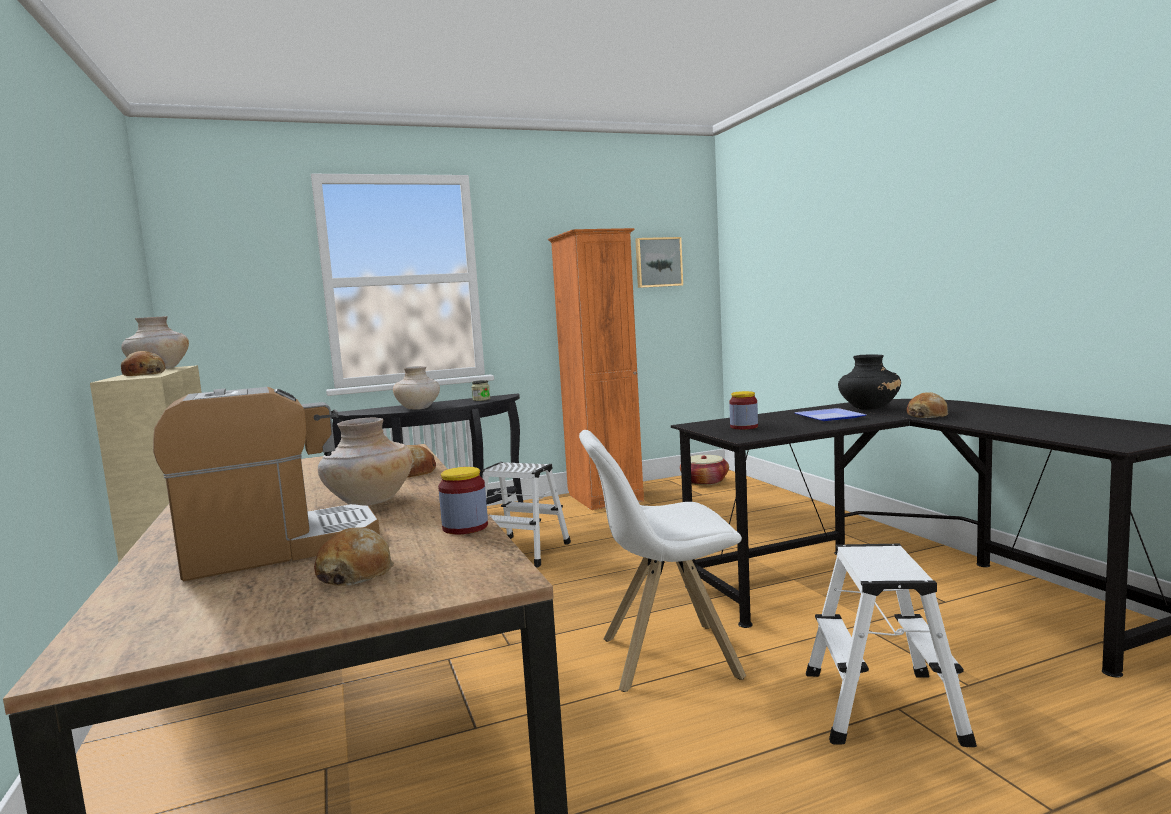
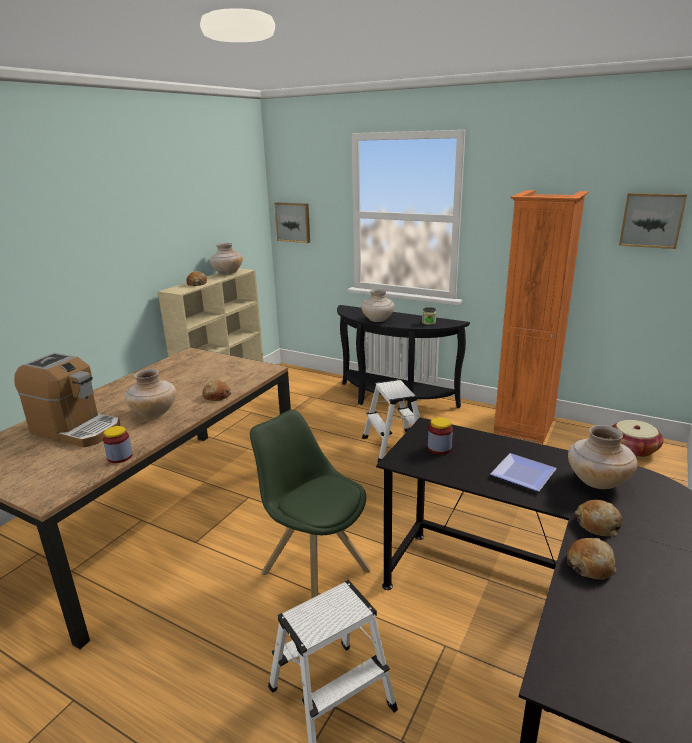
camera: 50 degrees right, 15 degrees up
(208, 304) = (293, 222): none -> picture
(356, 573) = (47, 462): bread -> bread (590, 565)
(668, 657) = (314, 571): white chair -> green chair
(868, 408) = (597, 482): black vase -> beige vase

